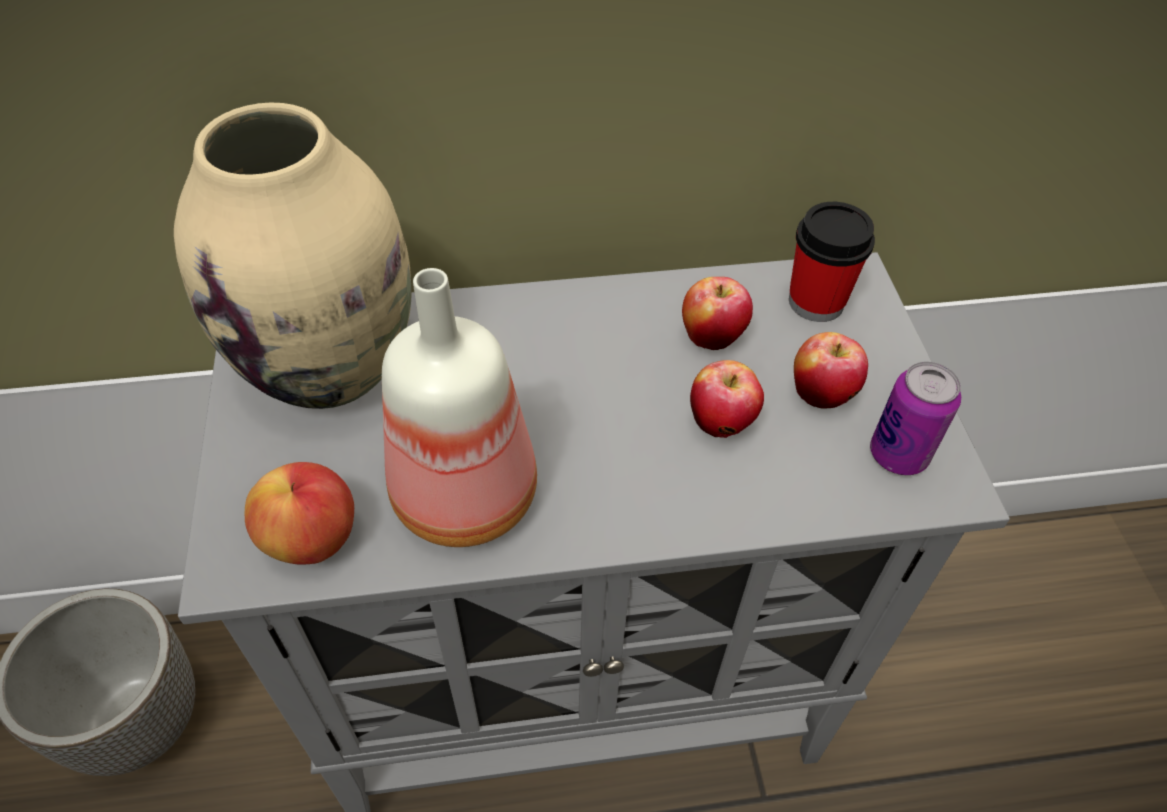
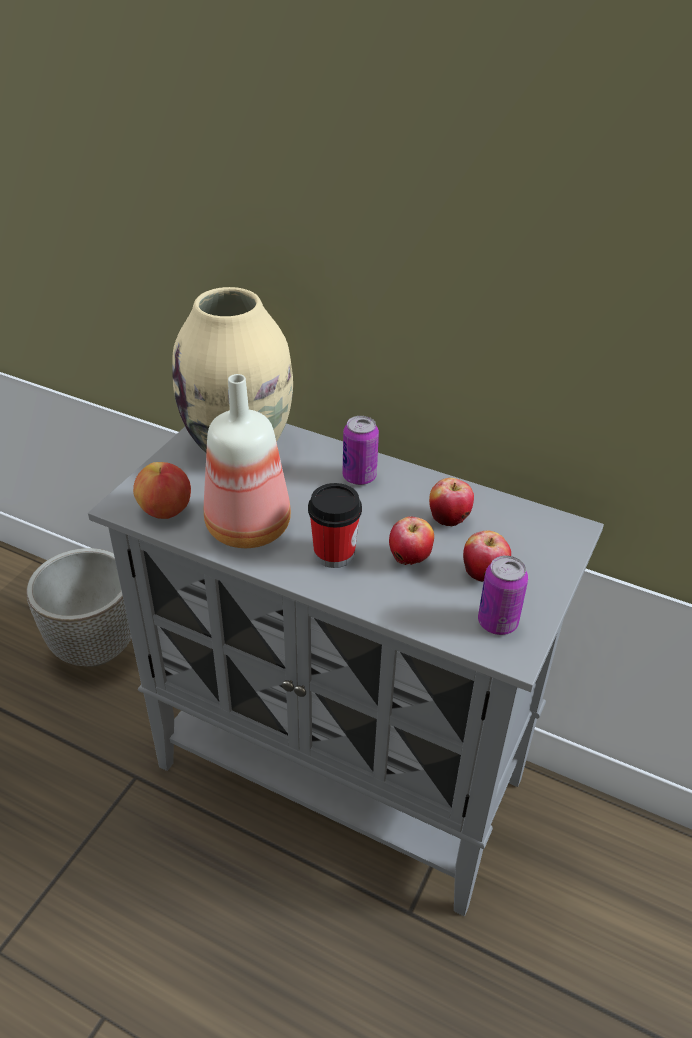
camera: 35 degrees right, 10 degrees down
(545, 331) = (359, 477): none -> can
(816, 302) = (532, 530): cup -> cup (334, 554)

